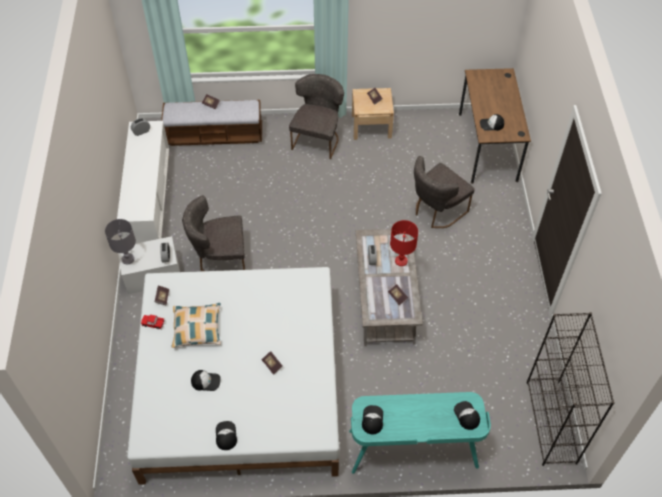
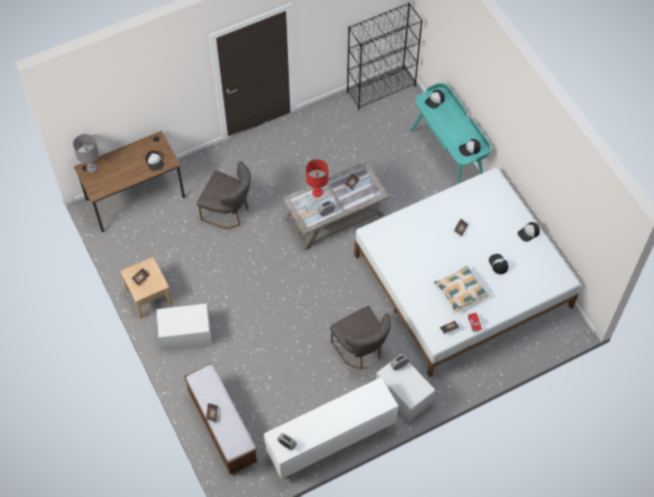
camera: 115 degrees left, 5 degrees up
(127, 259) = (417, 393): grey table lamp -> grey table lamp (91, 168)
(317, 139) = (185, 334): grey chair -> white storage box

